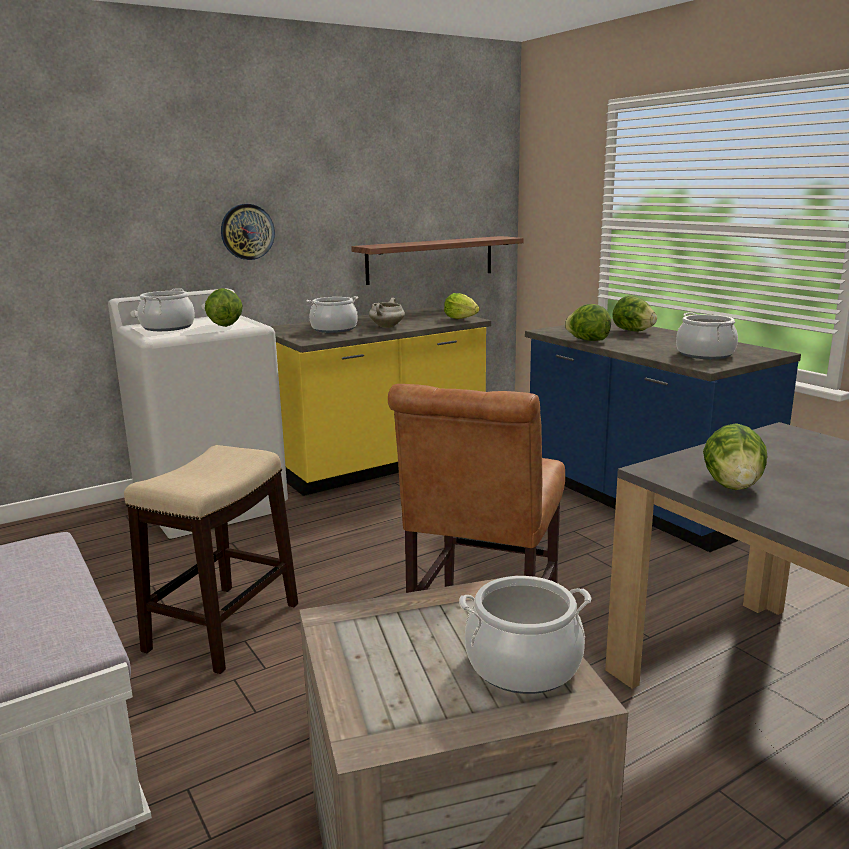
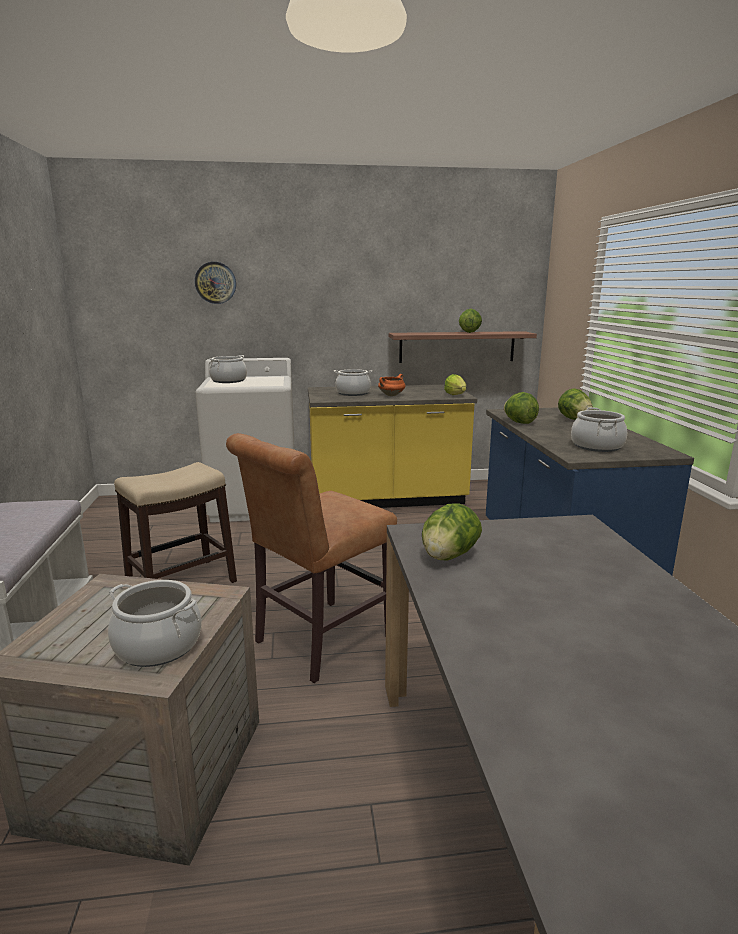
camera: 25 degrees right, 0 degrees up
(225, 325) = (262, 383): lettuce -> lettuce (469, 332)
(247, 232) = (307, 318): wall clock -> wall clock (215, 282)
(387, 327) = (391, 395): white cooking pot -> orange cooking pot

